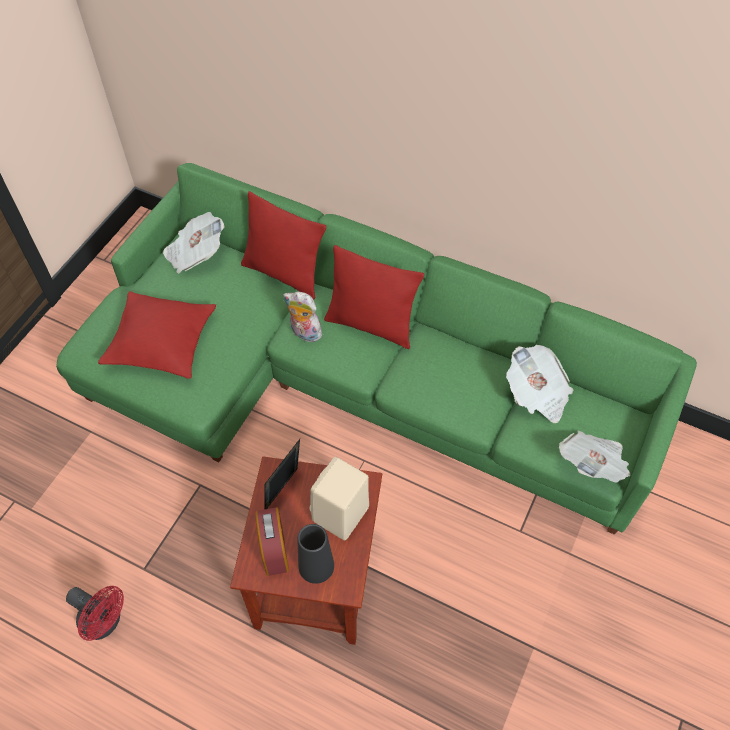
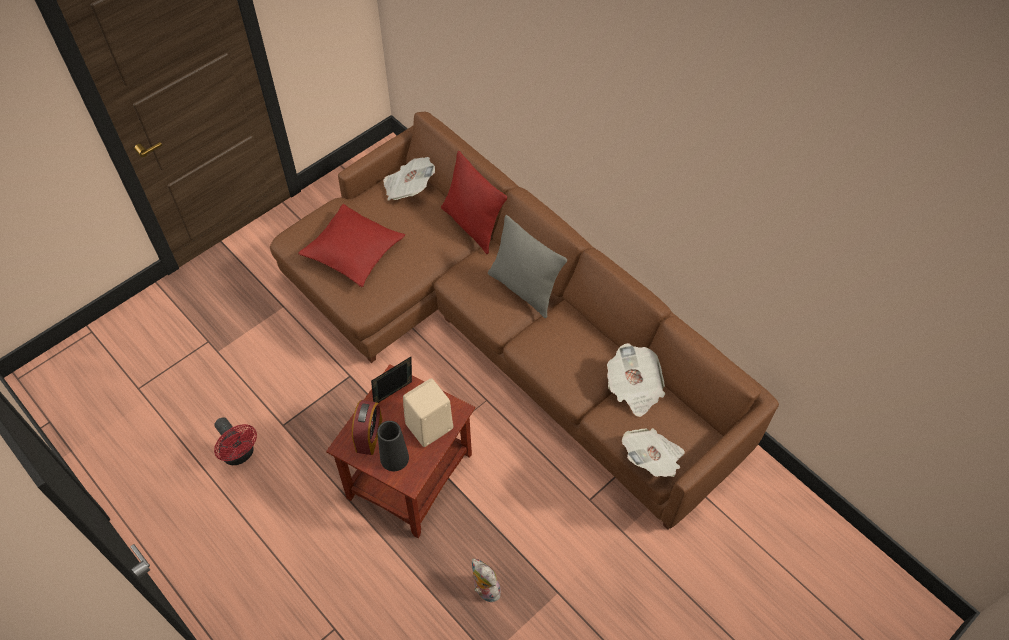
camera: 20 degrees right, 0 degrees up
(304, 333) = (467, 279): plush toy -> plush toy (484, 589)
(349, 379) = (503, 330): green sofa -> brown sofa
(371, 325) = (524, 289): red pillow -> grey pillow

